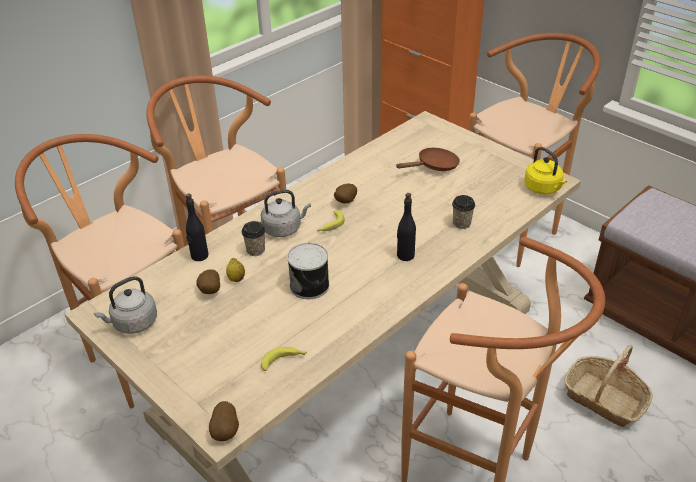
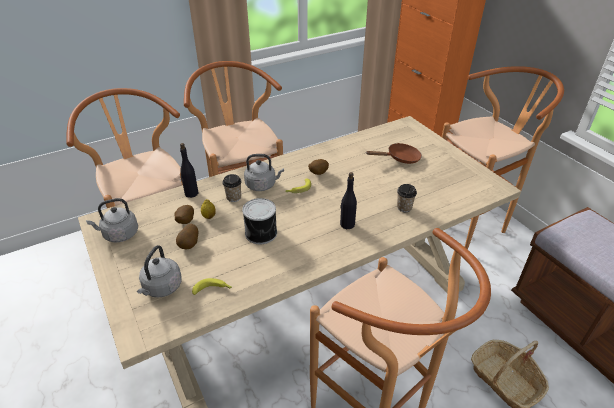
camera: 15 degrees right, 0 degrees up
(221, 372) = (161, 288): none -> grey kettle
(226, 431) = (141, 338): potato -> potato (190, 245)
(543, 189) = (485, 192): yellow kettle -> none

